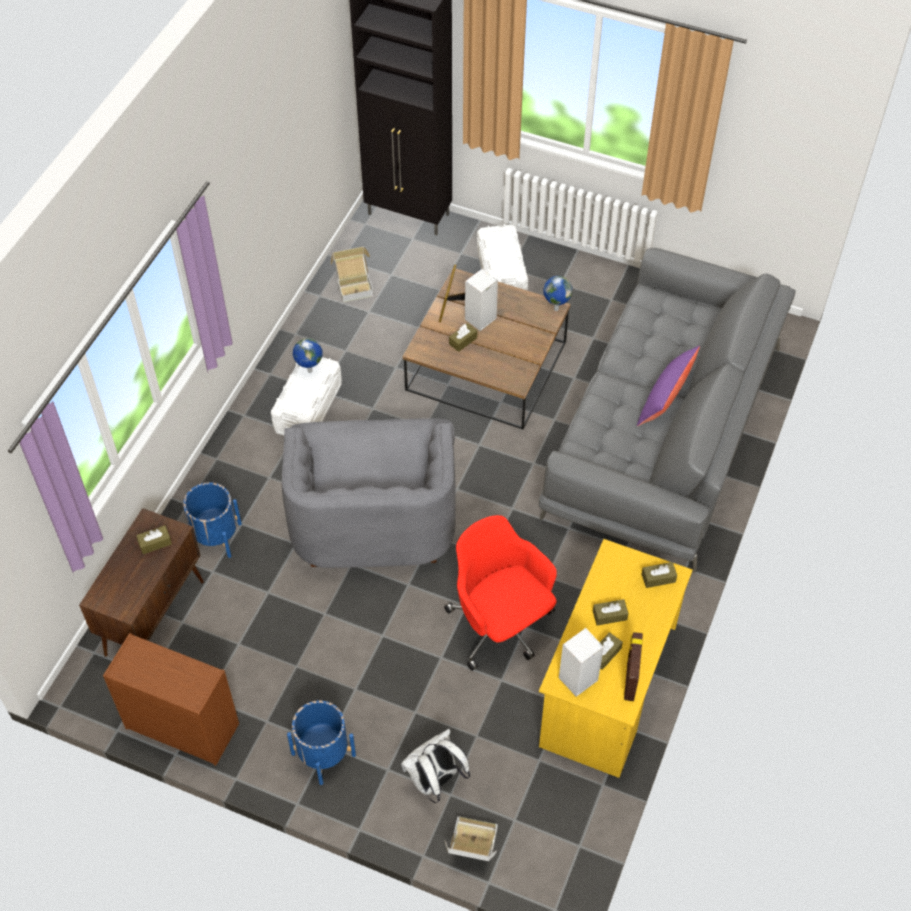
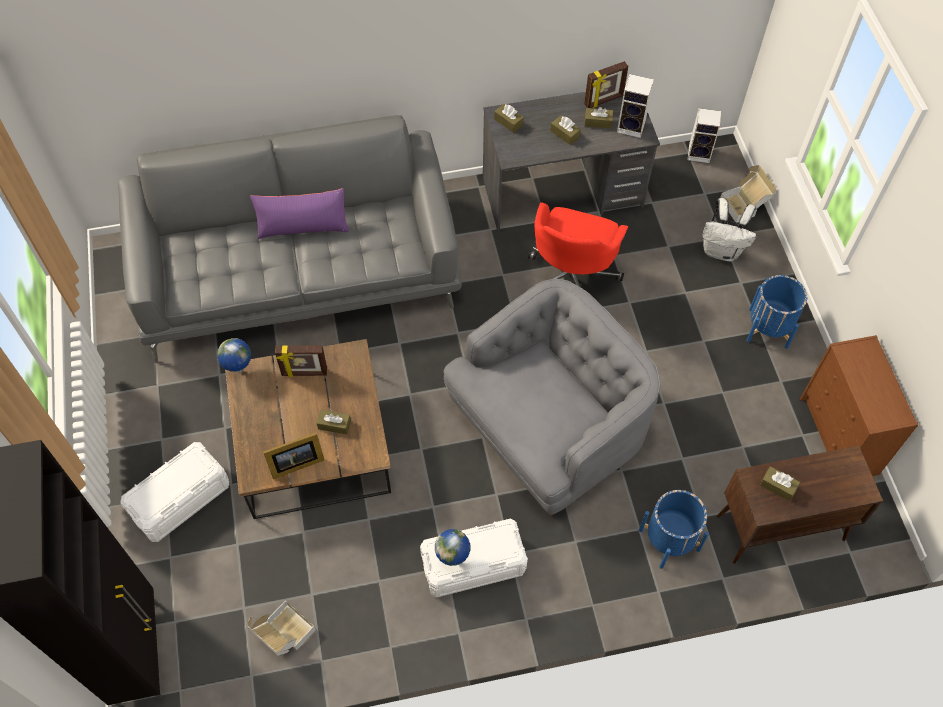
camera: 125 degrees left, 5 degrees up
(480, 320) = (297, 426): speaker -> speaker (700, 153)
(523, 344) = (304, 373): none -> picture frame
(608, 686) = (562, 193): yellow desk -> grey desk

